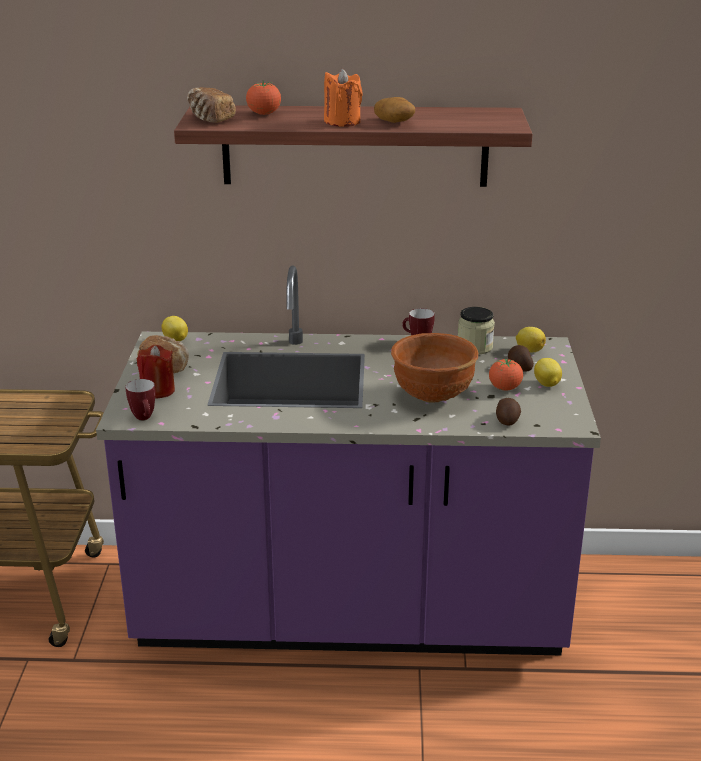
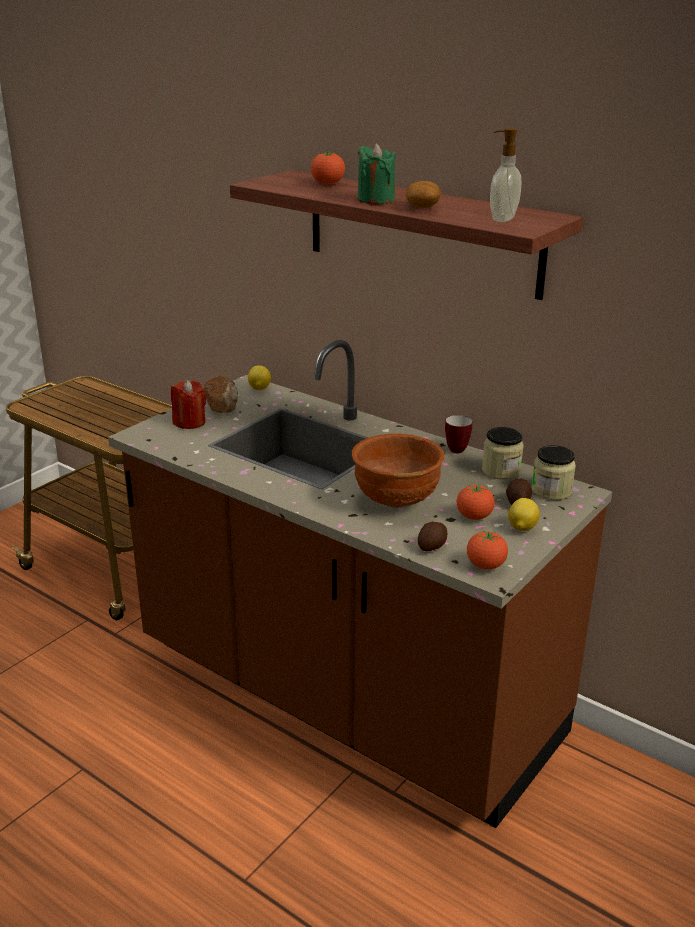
camera: 35 degrees right, 0 degrees up
(145, 418) = (150, 440): mug -> none
(210, 118) = (276, 181): bread -> none
(342, 122) = (375, 200): orange candle -> green candle
(350, 613) = (345, 694): purple counter -> brown counter
(475, 121) = (501, 219): none -> soap dispenser
(529, 350) = (551, 491): lemon -> jar
(561, 420) = (485, 566): none -> tomato

